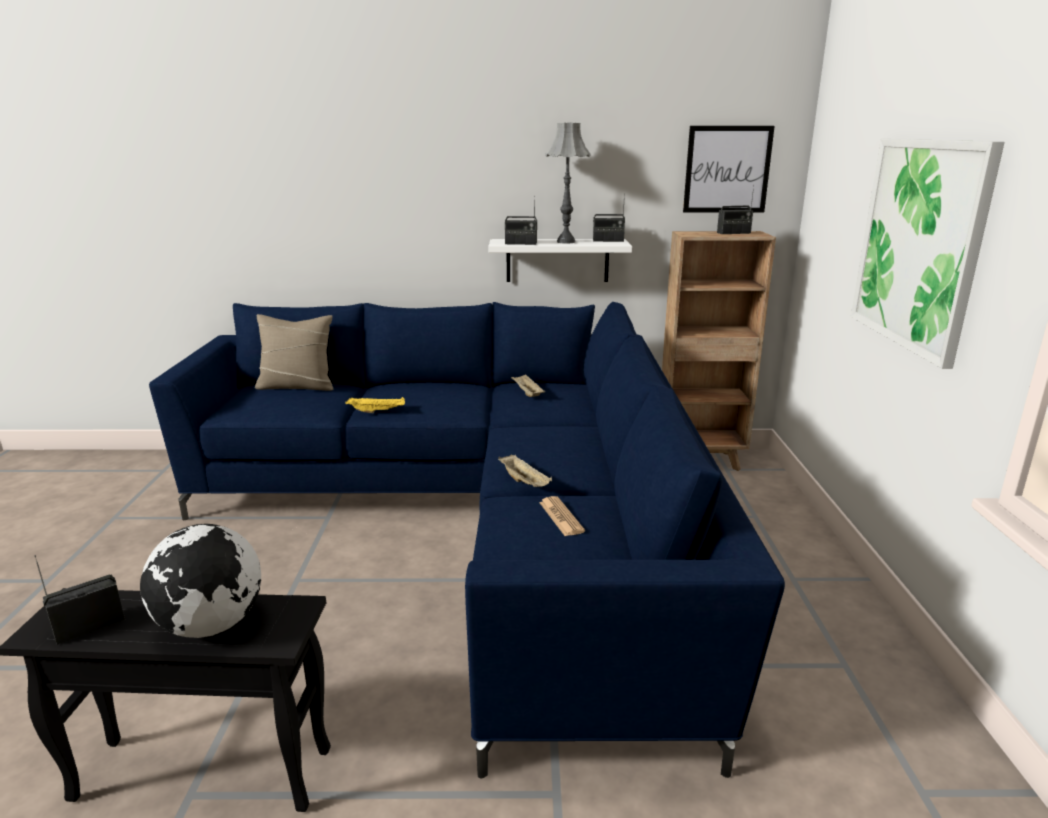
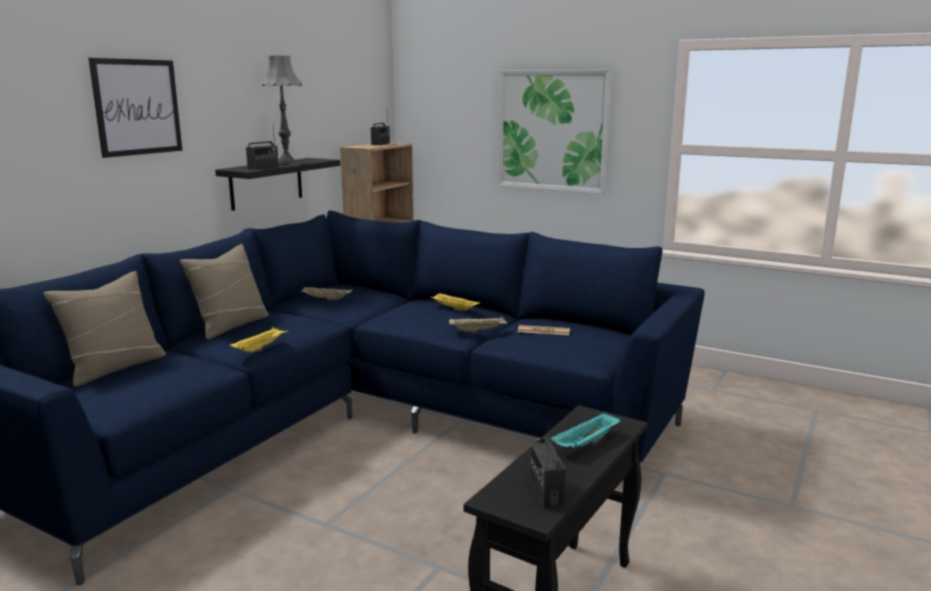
camera: 60 degrees left, 5 degrees down
(211, 626) = (586, 444): globe -> turquoise tray
(418, 386) = (231, 325): none -> beige pillow
(557, 260) = (266, 183): white shelf -> black shelf
(575, 450) = (453, 309): none -> yellow tray
(608, 240) = (307, 159): radio -> none
(727, 169) = (358, 96): picture -> picture (137, 107)

